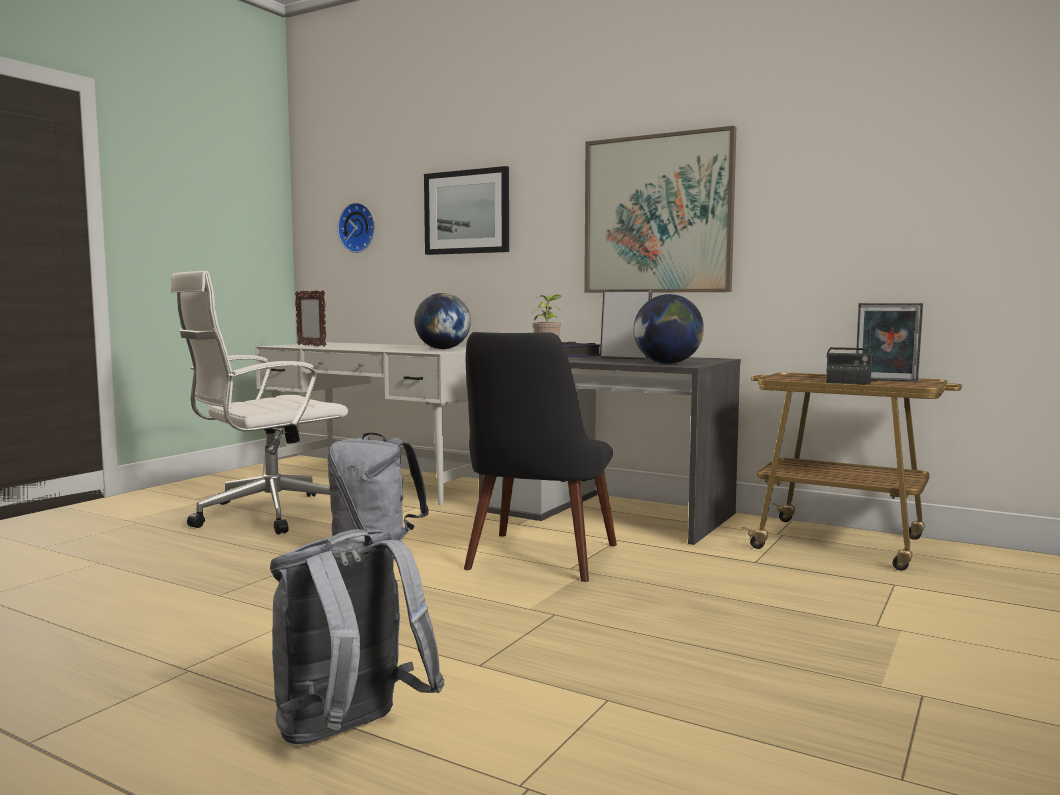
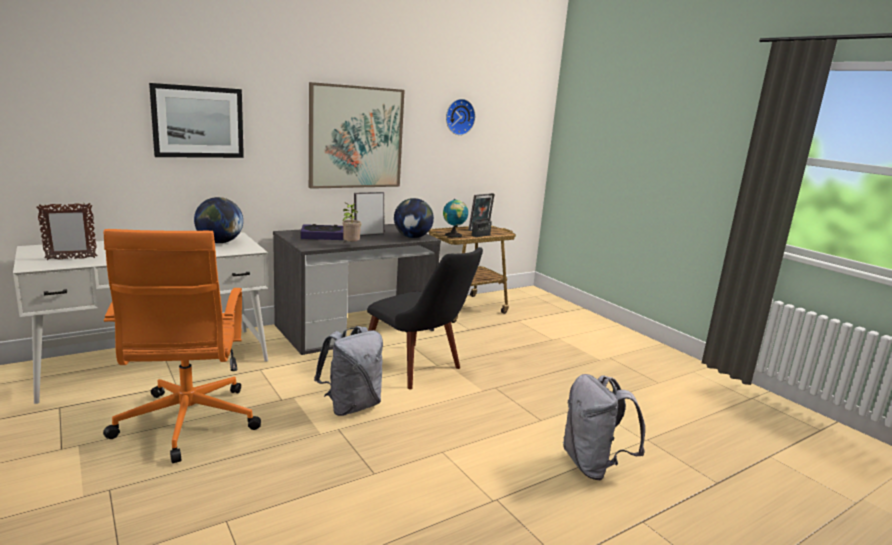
camera: 65 degrees left, 10 degrees up
(266, 514) = (187, 424): white office chair -> orange office chair
(359, 228) = (53, 125): wall clock -> wall clock (459, 116)
(785, 377) = (454, 235): none -> globe

